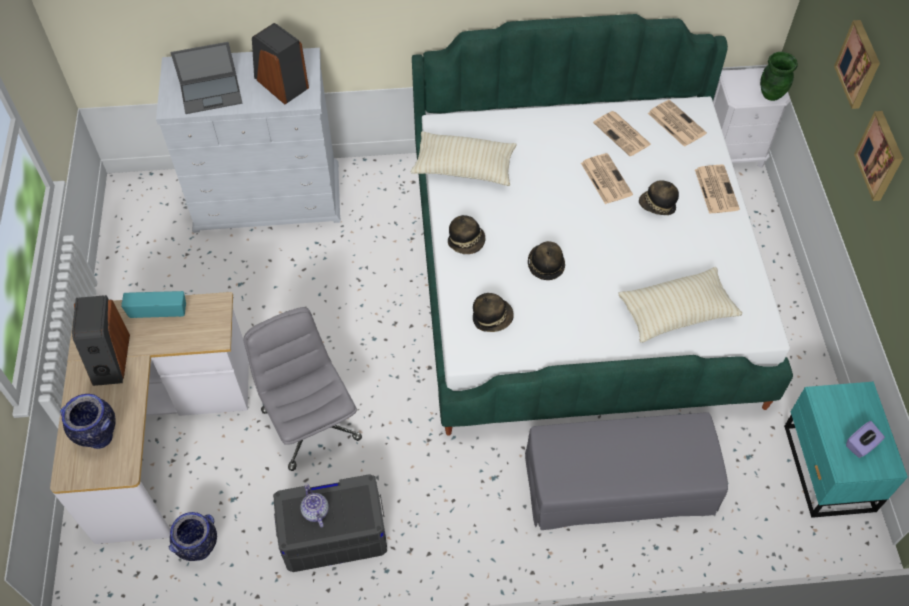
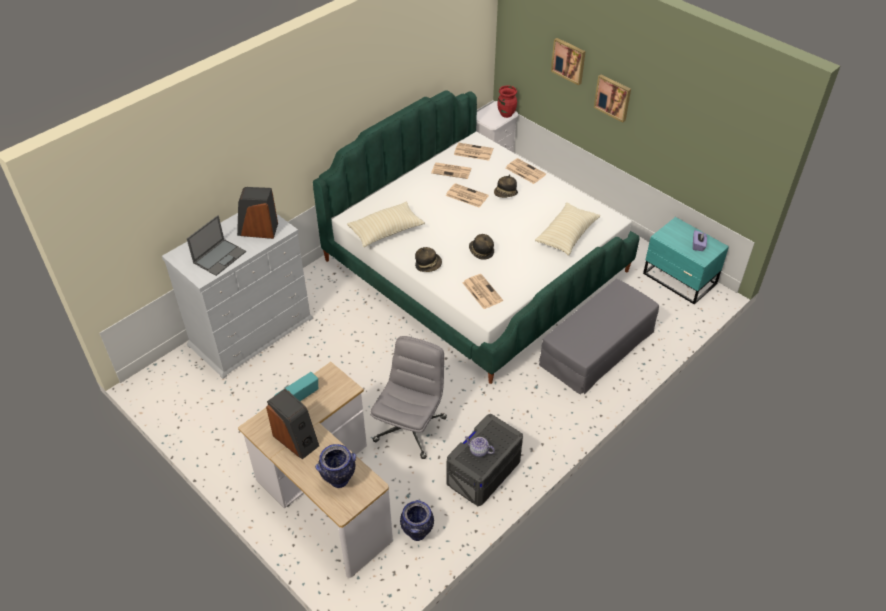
camera: 40 degrees left, 10 degrees down
(310, 423) = (410, 428): grey office chair -> grey office chair turned 90 degrees clockwise
(492, 317) = (481, 291): hat -> newspaper
(771, 94) = (506, 114): green vase -> red vase

